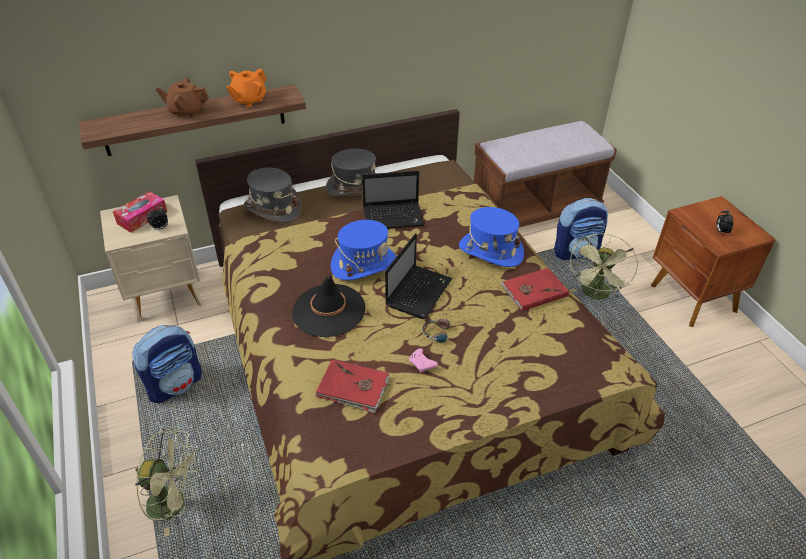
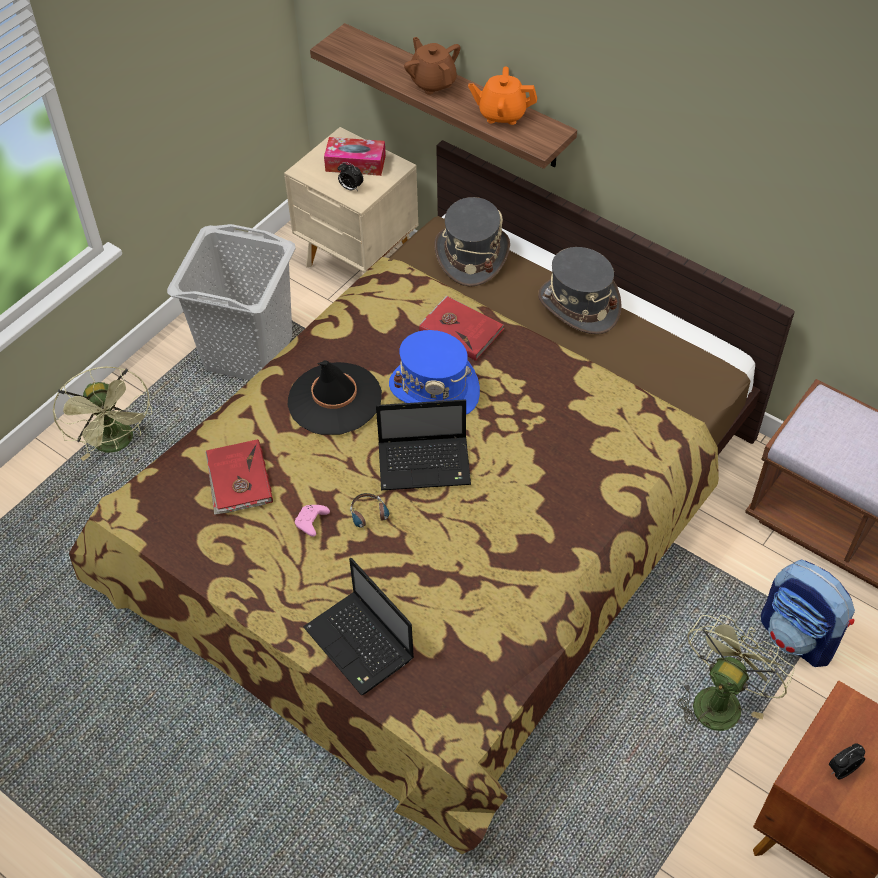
camera: 60 degrees right, 10 degrees up
(175, 384) = (249, 351): backpack -> grey laundry basket
(394, 217) = (546, 372): laptop -> laptop (361, 645)
(490, 251) = (560, 501): blue hat -> none
(533, 290) = (517, 579): red book -> red book (461, 329)
(596, 295) = (720, 699): green fan -> green fan turned 135 degrees clockwise

